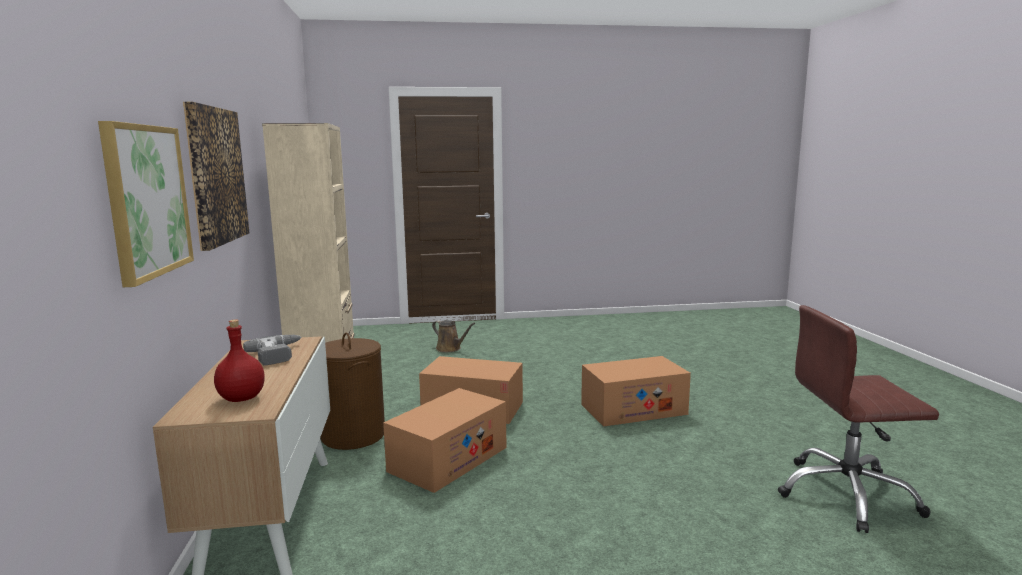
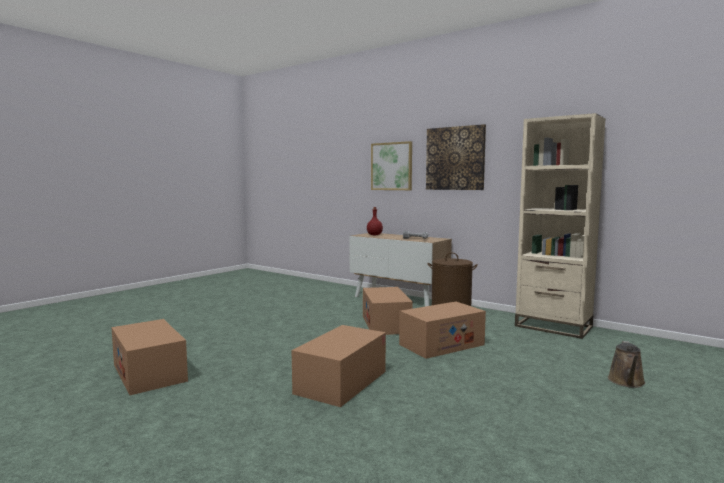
camera: 135 degrees right, 5 degrees down
(450, 349) = (626, 382): brown watering can -> brown watering can turned 60 degrees counterclockwise
(847, 495) = (149, 373): brown office chair -> cardboard box

